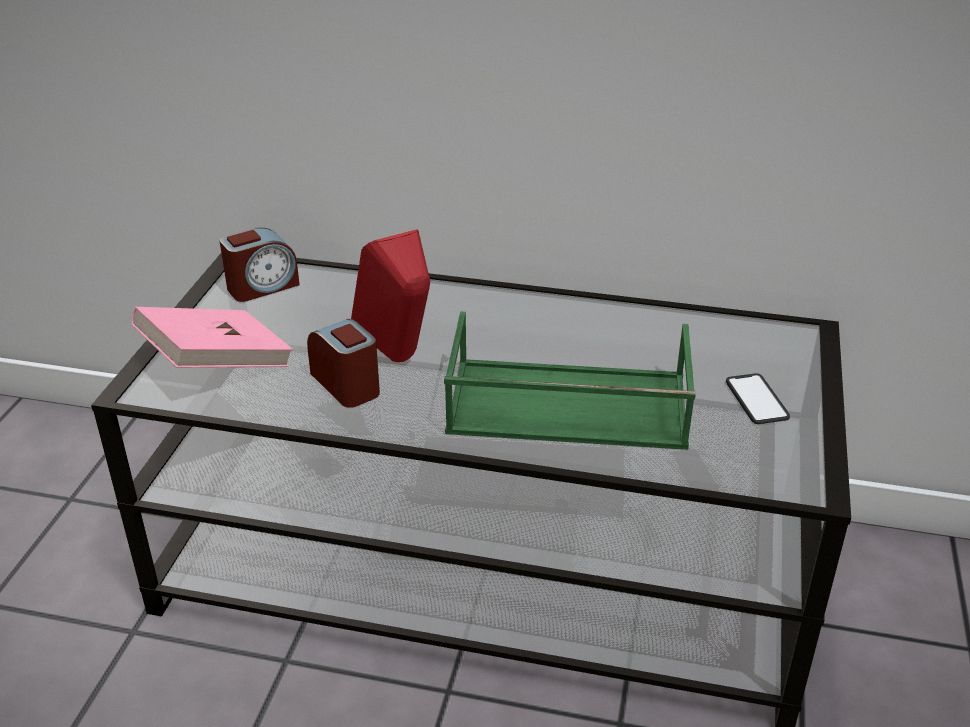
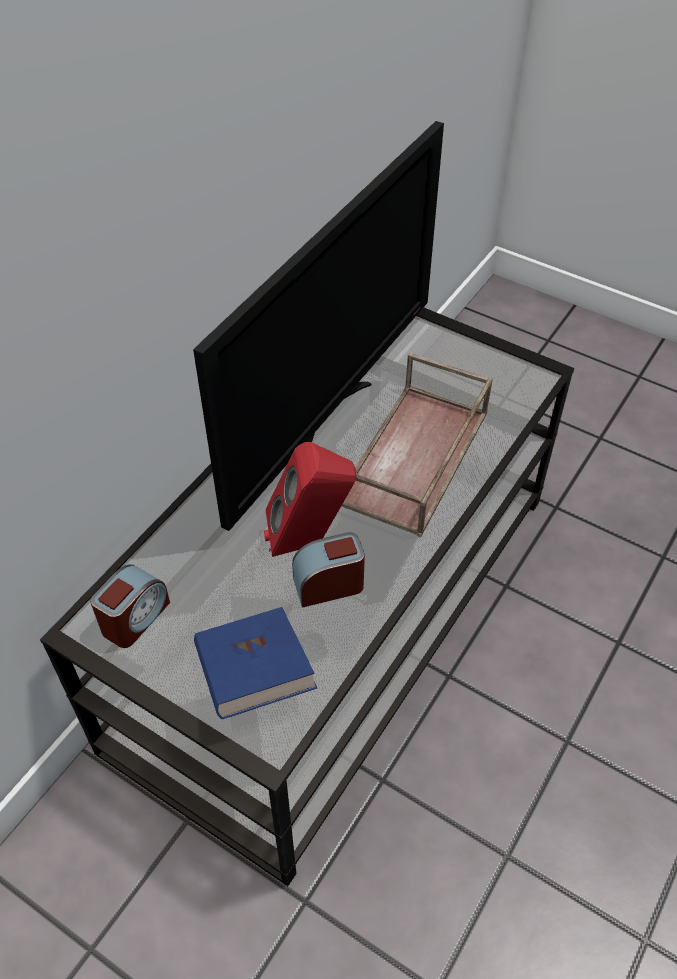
camera: 70 degrees left, 15 degrees up
(217, 365) = (254, 676): pink book -> blue book
(262, 286) = (135, 618): alarm clock -> alarm clock turned 45 degrees clockwise
(565, 406) = (414, 459): green tray -> brown tray
(591, 332) = (328, 415): none -> television
(756, 400) = (447, 362): phone -> none

